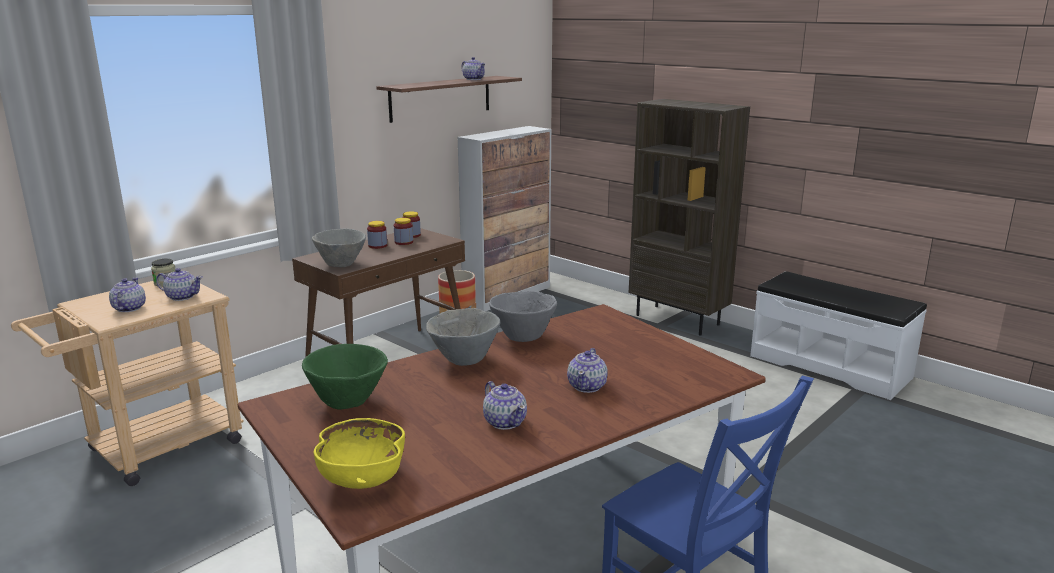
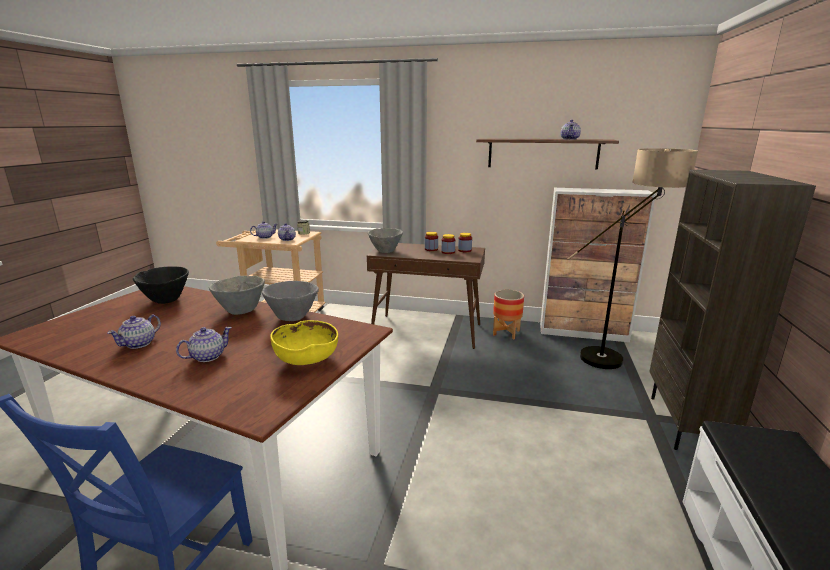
camera: 60 degrees right, 0 degrees up
(348, 402) = (166, 300): green bowl -> black bowl
(362, 478) = (64, 326): yellow bowl -> yellow bowl (306, 359)
(568, 302) = (617, 358): none -> floor lamp
(587, 386) = (207, 356): teapot -> teapot turned 150 degrees clockwise

